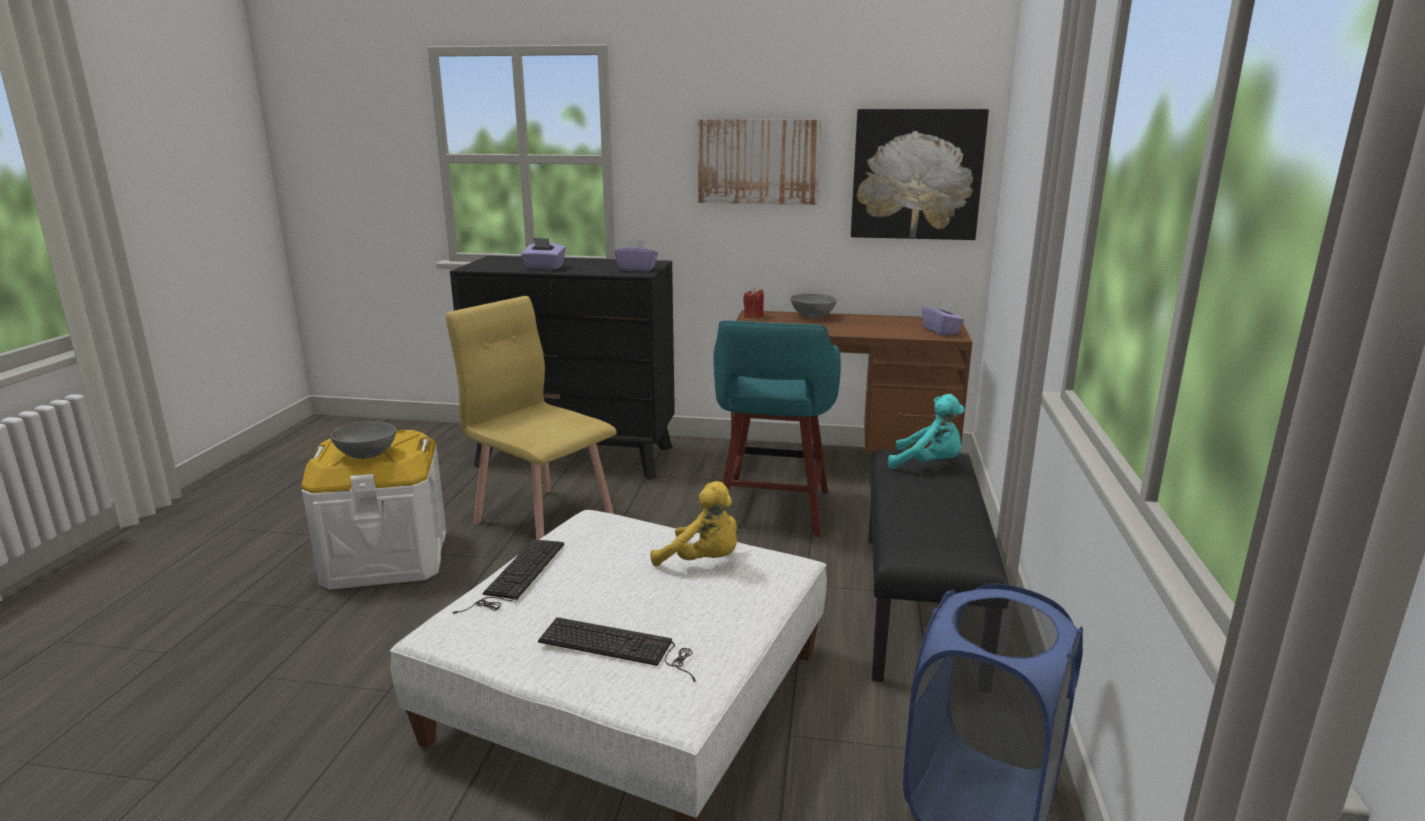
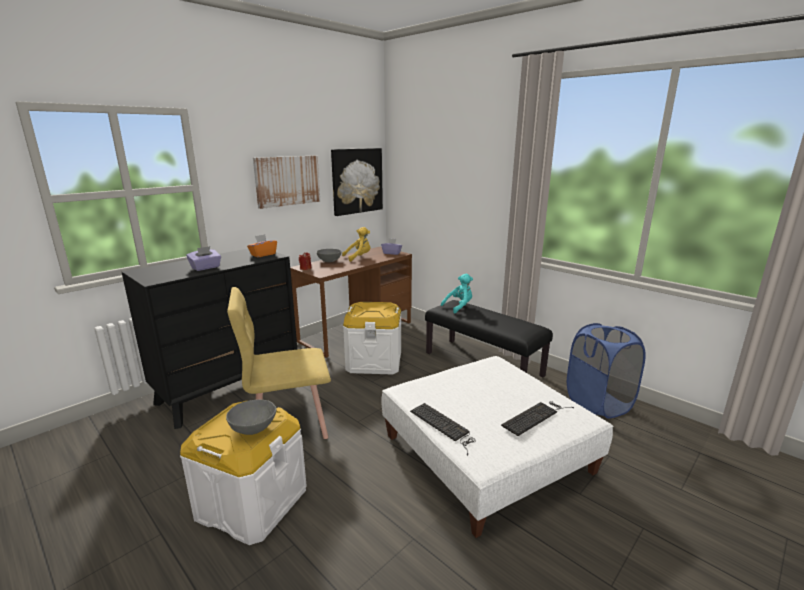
camera: 55 degrees left, 0 degrees up
(636, 269) = (263, 254): purple tissue box -> orange tissue box
(703, 561) = (476, 377): yellow plush toy -> yellow plush toy (358, 257)
(772, 510) = (374, 362): turquoise stool -> white storage box

